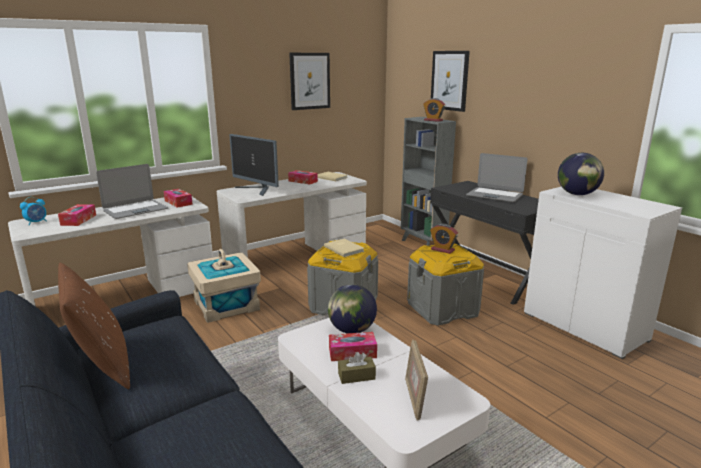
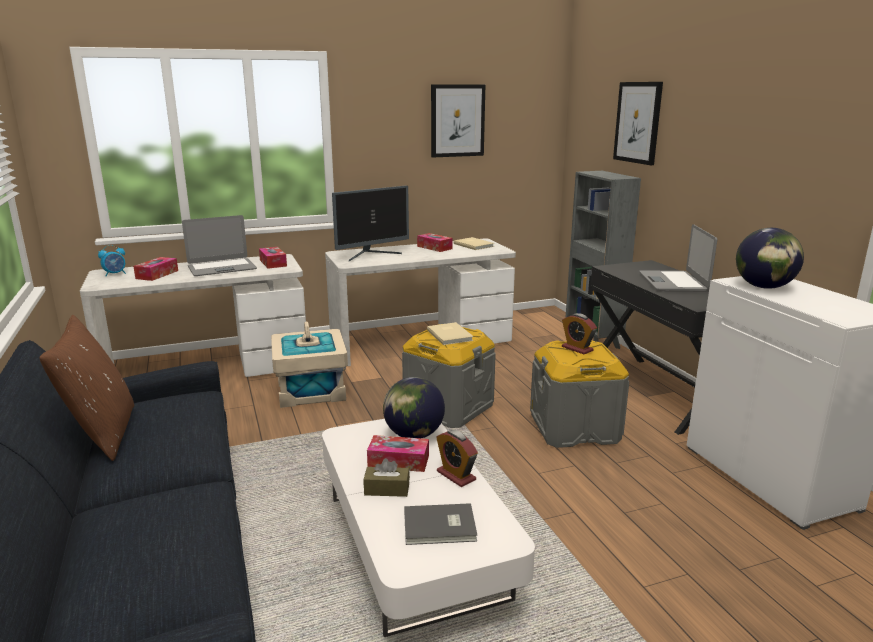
camera: 15 degrees right, 0 degrees up
(257, 190) = (372, 255): monitor -> monitor turned 90 degrees counterclockwise
(414, 399) = (440, 527): picture frame -> grey book
(433, 120) = (610, 176): alarm clock -> alarm clock (456, 475)
(494, 195) = (673, 282): laptop -> laptop turned 45 degrees clockwise

